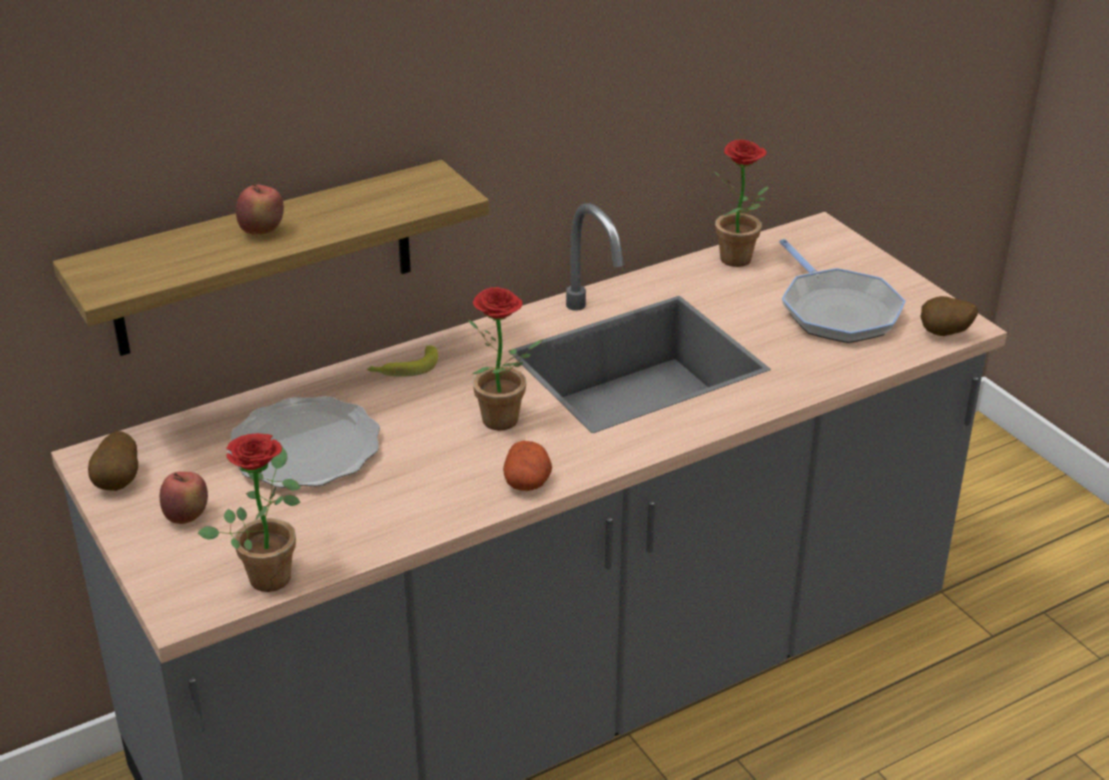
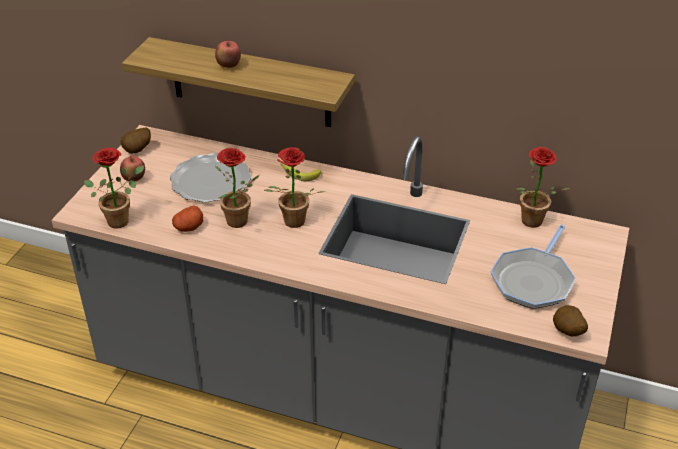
camera: 50 degrees right, 5 degrees up
(439, 468) = (238, 224): none -> potted plant
(527, 482) = (257, 254): potato -> potato (189, 227)

